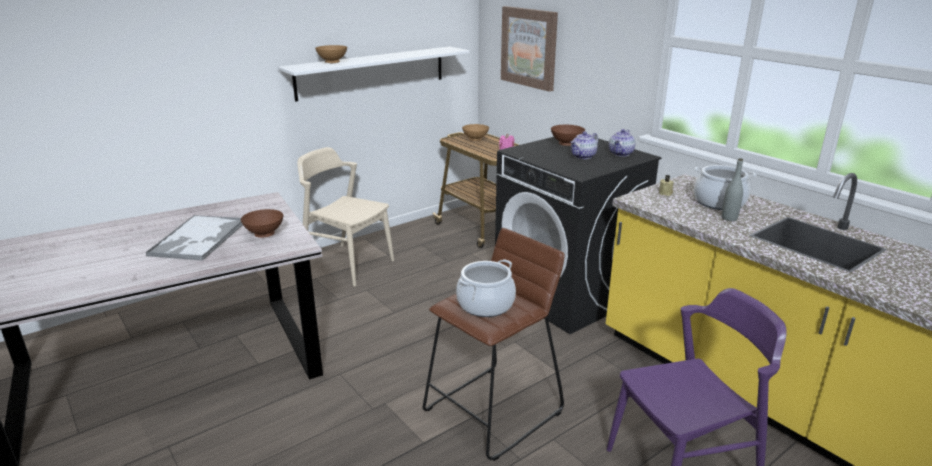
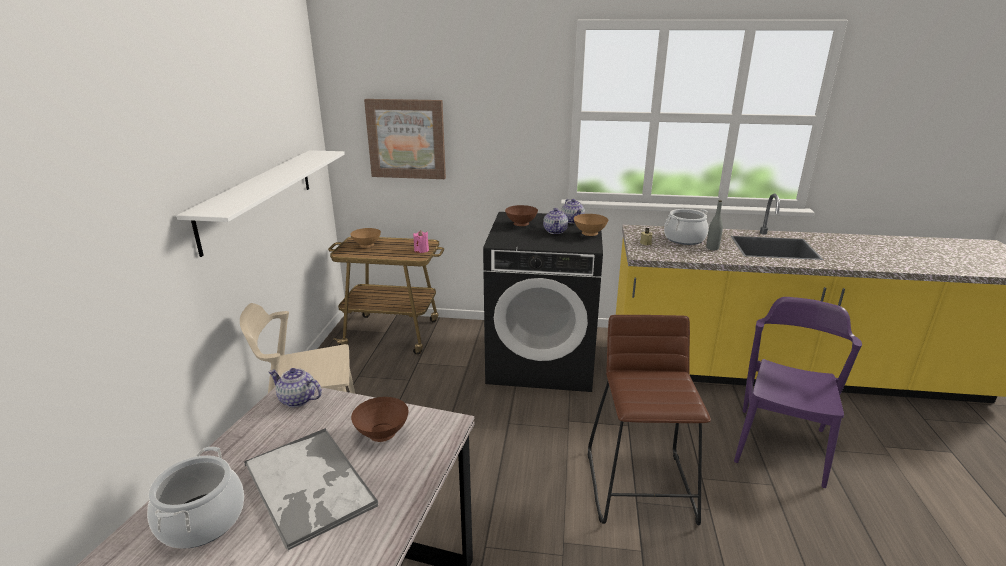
camera: 45 degrees left, 0 degrees up
(264, 203) = (297, 400): none -> teapot
(332, 63) = (238, 194): brown bowl -> brown bowl (589, 234)
(485, 304) = (655, 390): cooking pot -> cooking pot (201, 520)

